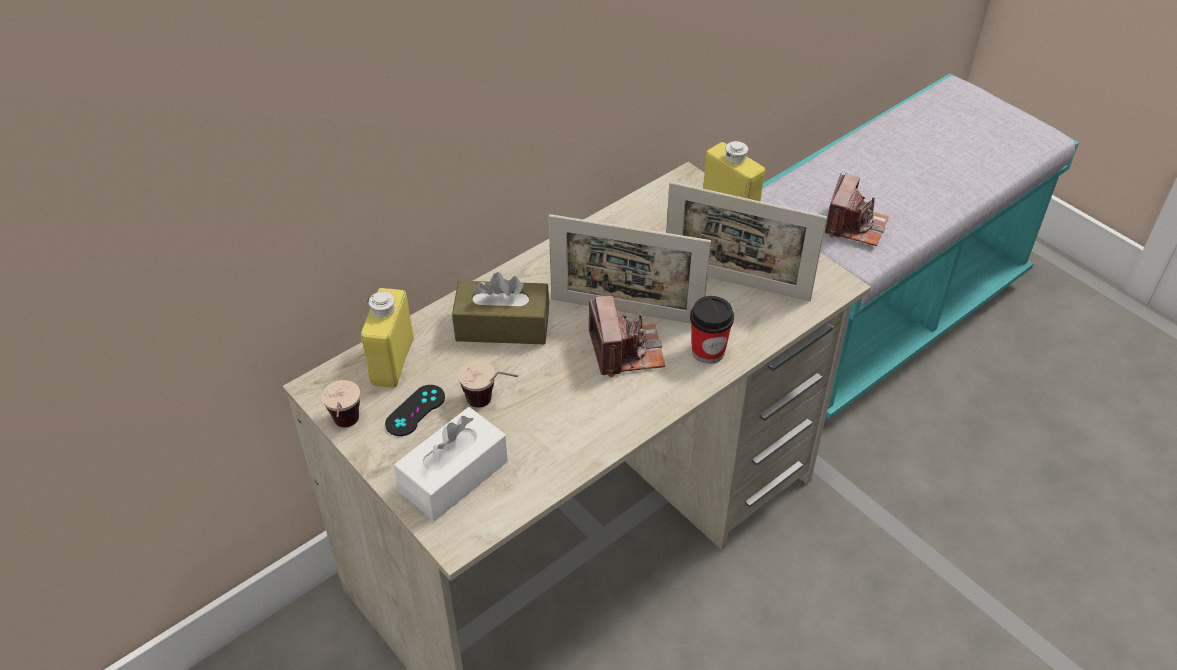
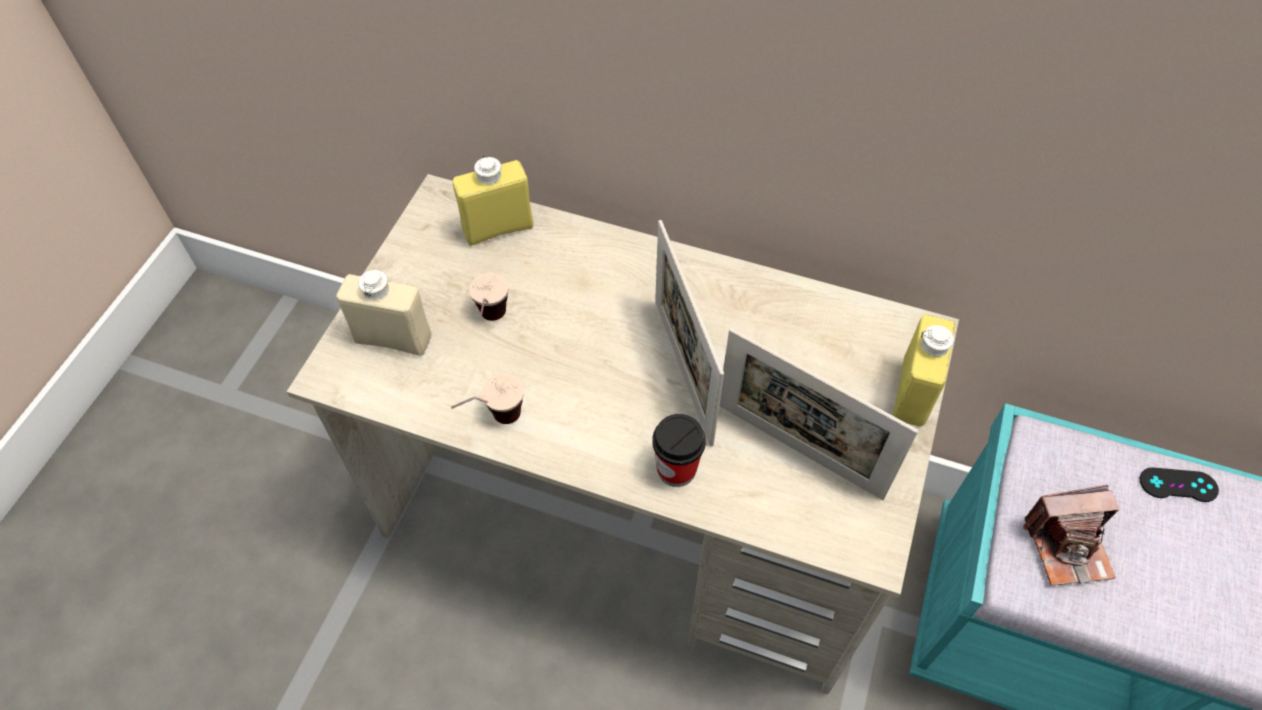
camera: 60 degrees right, 10 degrees up
(346, 430) = (403, 240): cup -> cup (493, 422)
(415, 410) = (452, 273): black game controller -> black game controller (1178, 485)
(453, 476) = (393, 339): white tissue box -> beige bottle
(502, 326) = (594, 282): brown tissue box -> none
(626, 351) = (628, 396): camera -> none
(736, 283) = (798, 450): picture frame -> picture frame turned 45 degrees counterclockwise

